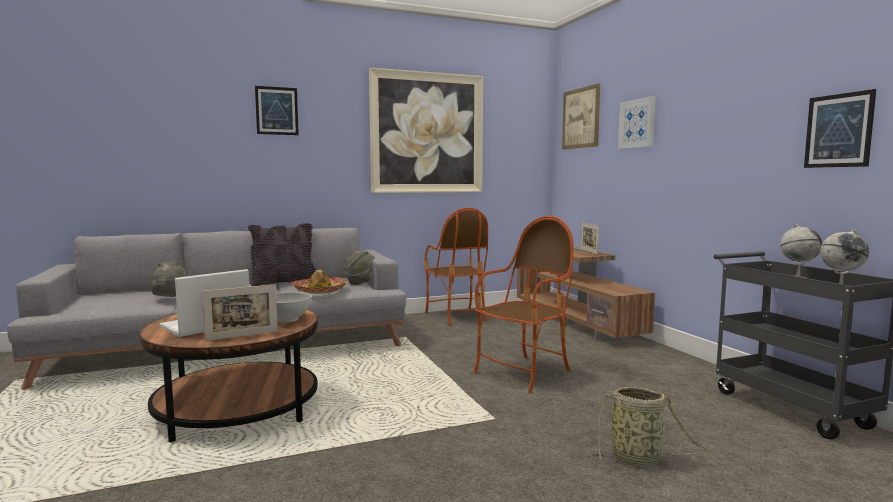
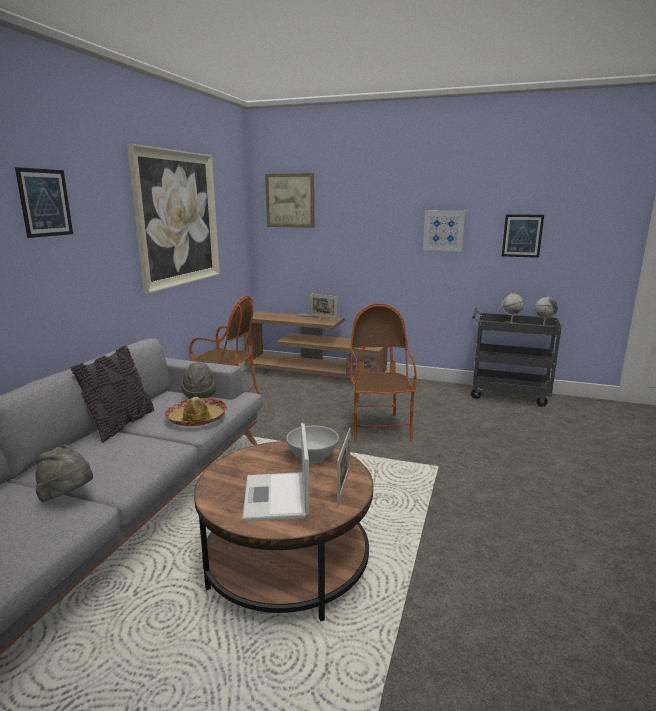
camera: 50 degrees left, 10 degrees up
(637, 123) = (360, 213): picture -> picture (443, 230)
(639, 459) = (526, 452): basket -> none

